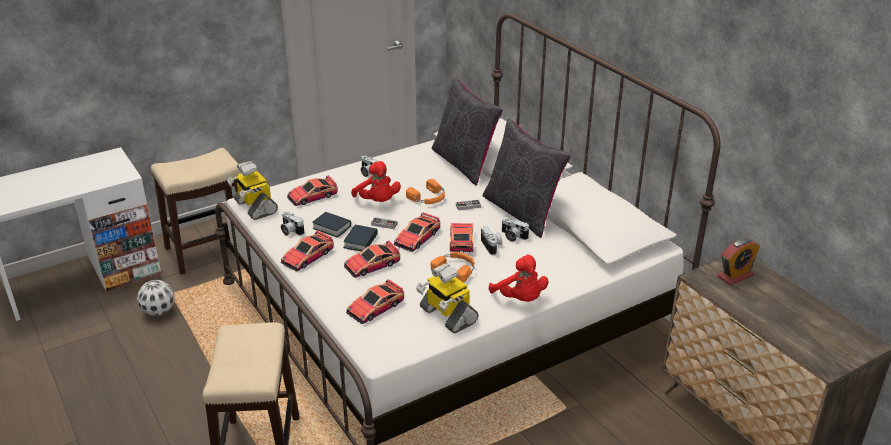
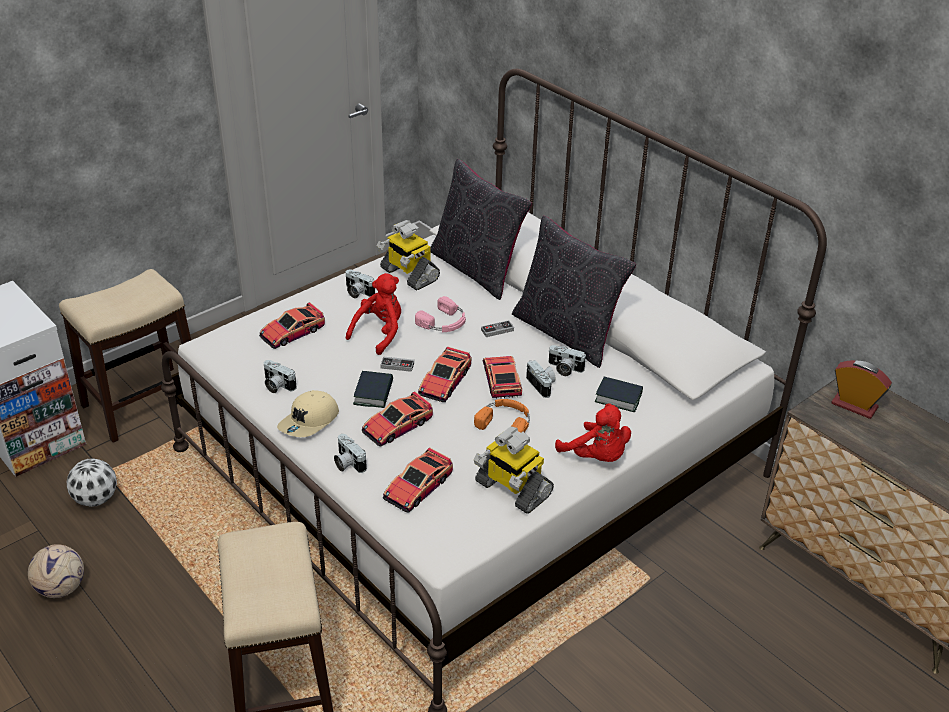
camera: 10 degrees left, 5 degrees up
(117, 369) = (60, 588): none -> football
(255, 207) = (219, 354): toy robot -> toy robot (408, 275)
(307, 257) = (309, 422): toy car -> beige cap
(327, 287) = (347, 463): none -> camera
(332, 227) = (330, 376): book -> book (618, 398)
(377, 202) = (380, 333): red plush toy -> red plush toy turned 105 degrees counterclockwise
(428, 198) = (444, 322): orange headphones -> pink headphones
(735, 276) = (854, 405): alarm clock -> alarm clock turned 105 degrees counterclockwise

